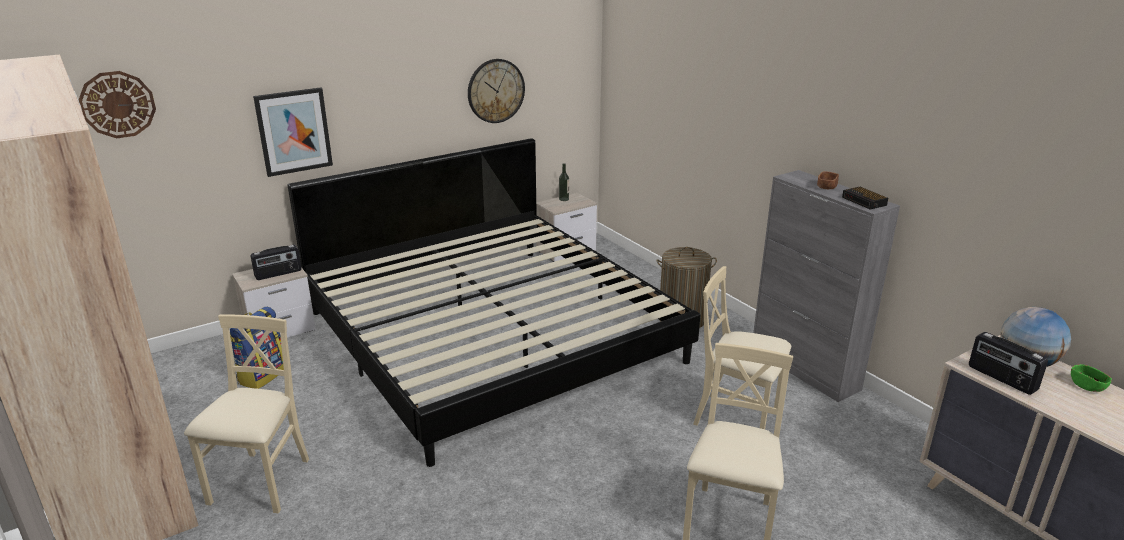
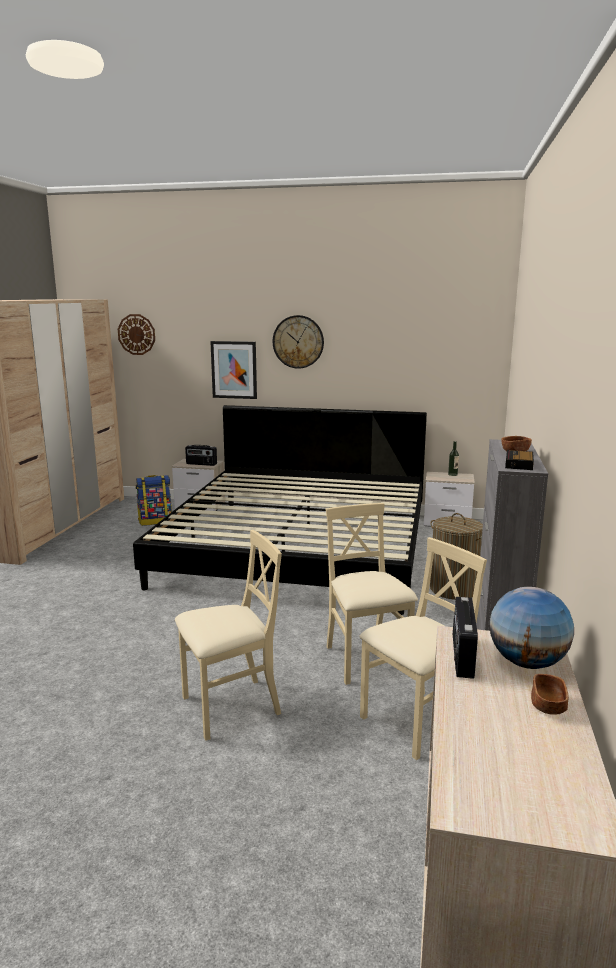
camera: 45 degrees right, 10 degrees down
(261, 483) = (69, 561): beige chair -> beige chair (415, 722)
(496, 91) = (396, 365): wall clock -> wall clock (298, 342)
(1087, 386) = (548, 705): green bowl -> brown bowl

